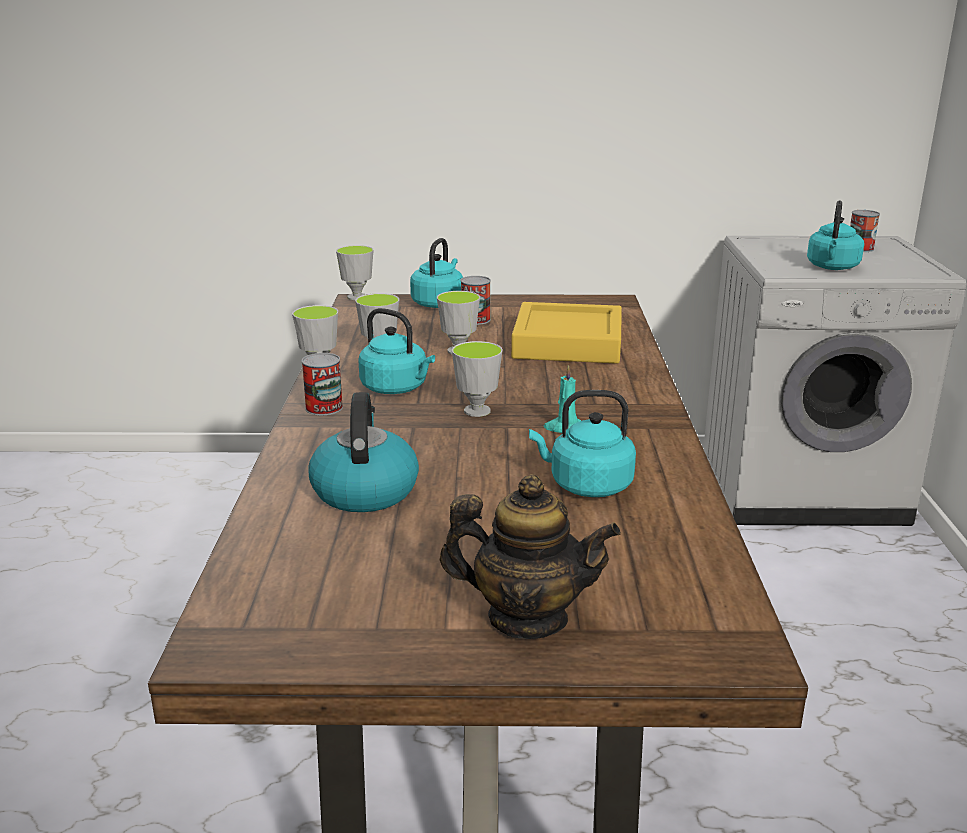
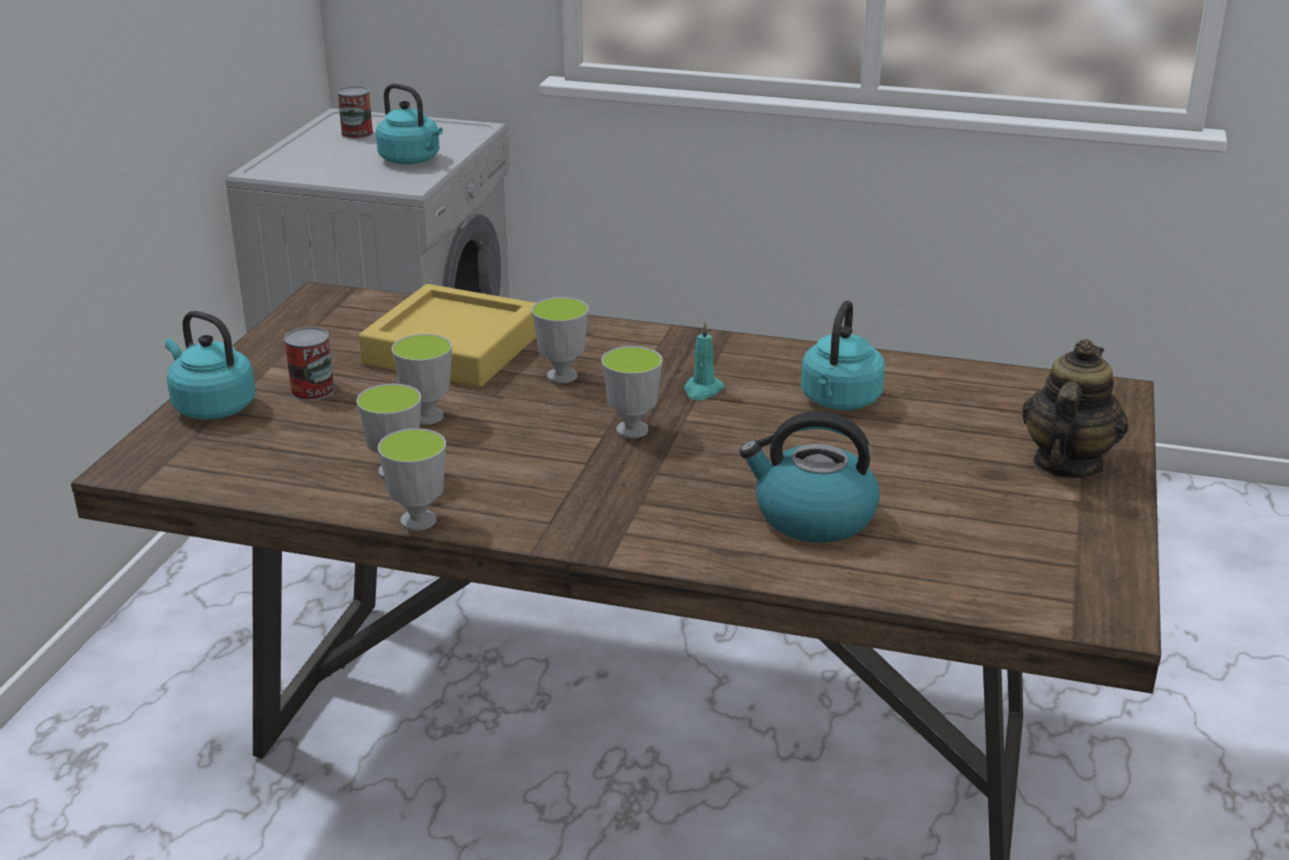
camera: 75 degrees left, 5 degrees up
(324, 407) = (566, 526): can -> none
(357, 297) = (112, 467): cup -> cup (562, 376)
(397, 388) = (531, 471): turquoise kettle -> none

